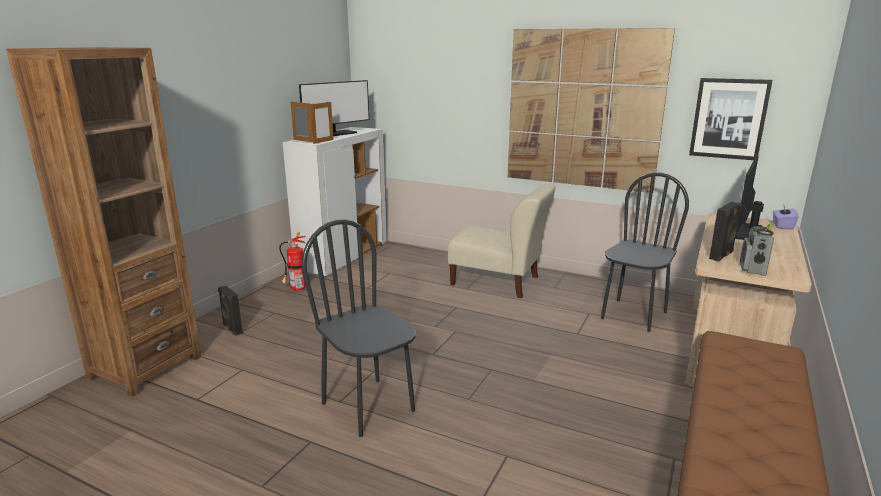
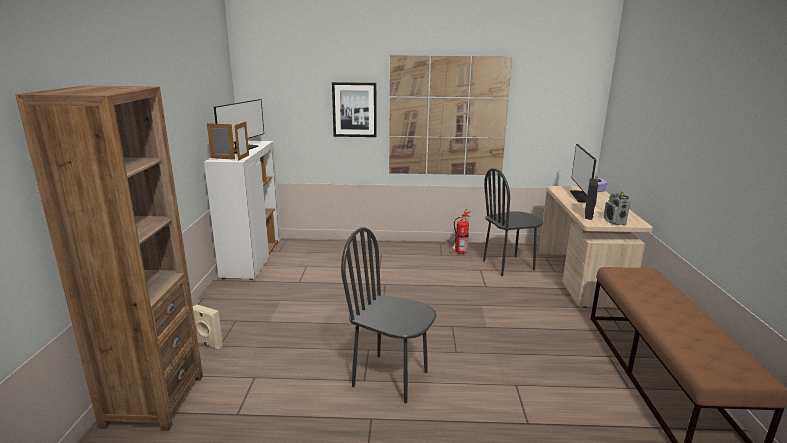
camera: 25 degrees left, 0 degrees up
(232, 329) = (208, 344): black speaker -> beige speaker
(296, 289) = (236, 295): fire extinguisher -> fire extinguisher (459, 253)
(498, 282) = (399, 258): beige chair -> none
(633, 315) = (508, 265): black chair -> black chair turned 120 degrees counterclockwise
(728, 118) = (549, 119): picture -> picture (354, 109)

